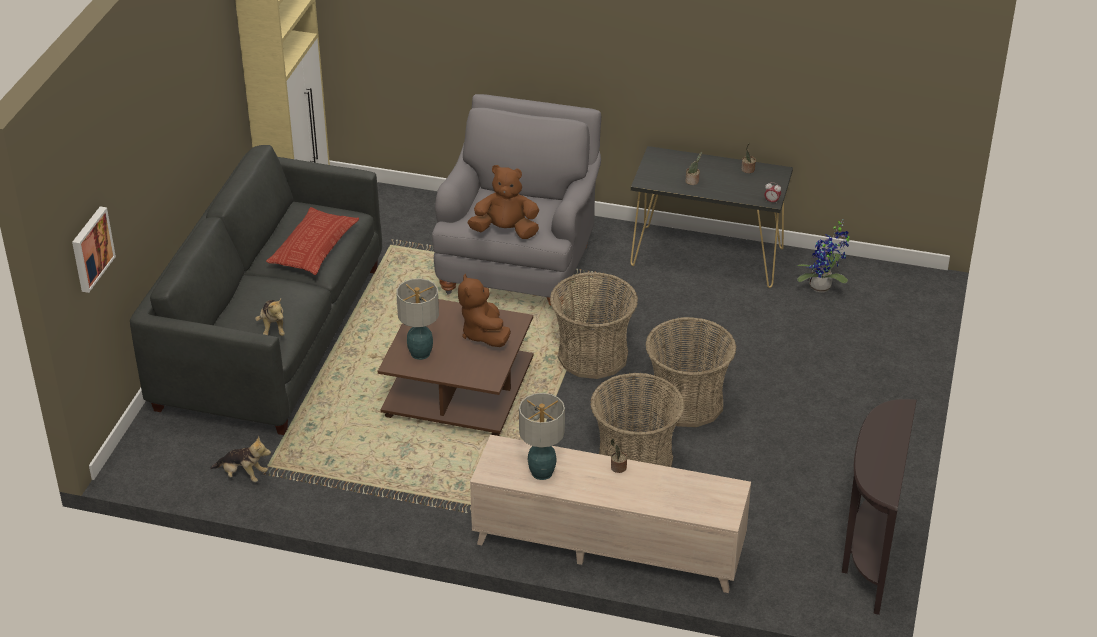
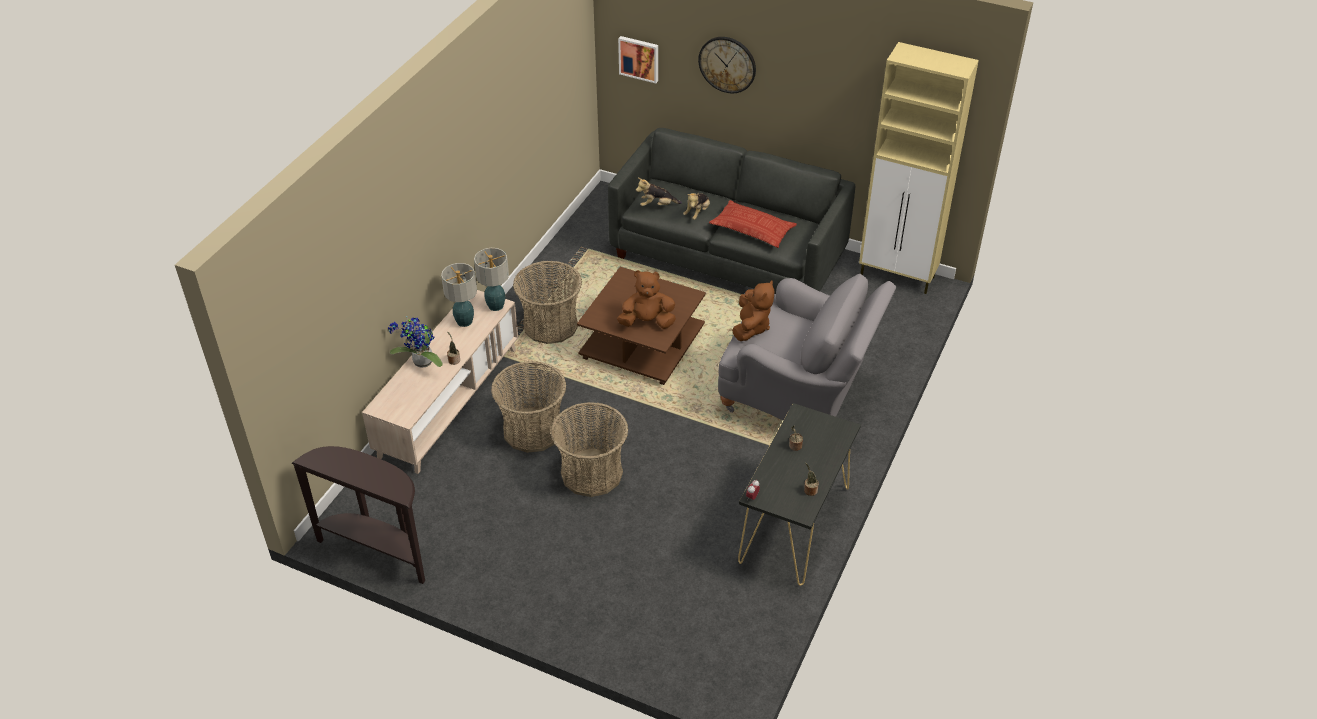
camera: 100 degrees right, 5 degrees up
(147, 150) = (727, 64): none -> wall clock
(243, 475) = (583, 238): plush toy -> plush toy (697, 213)
(421, 353) = (633, 288): table lamp -> table lamp (495, 306)
(592, 356) = (666, 424): basket -> basket (550, 325)
(823, 288) = (731, 604): potted plant -> potted plant (421, 363)

